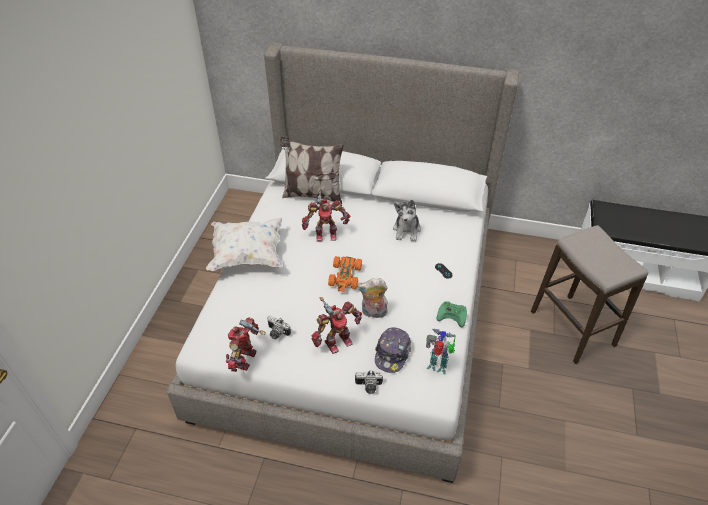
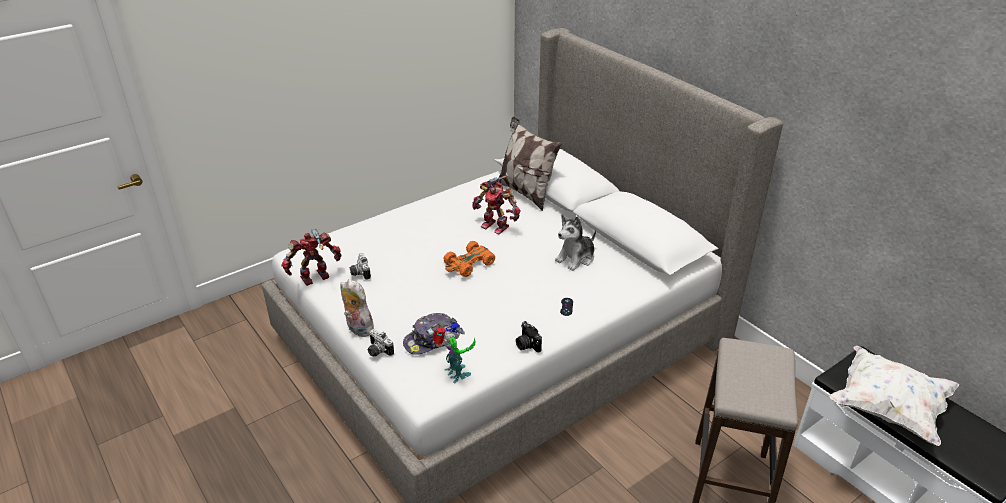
camera: 40 degrees right, 10 degrees down
(247, 255) = (412, 211): white pillow -> white pillow (887, 408)
(337, 341) = (398, 305): toy robot -> none
(373, 313) = (456, 303): plush toy -> plush toy (357, 329)
(453, 315) = (527, 344): green game controller -> camera

